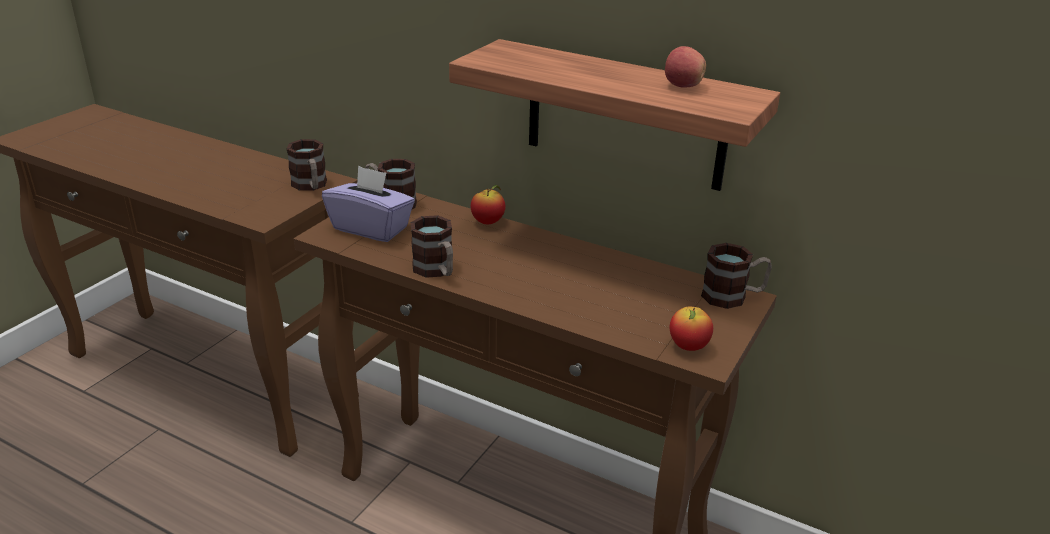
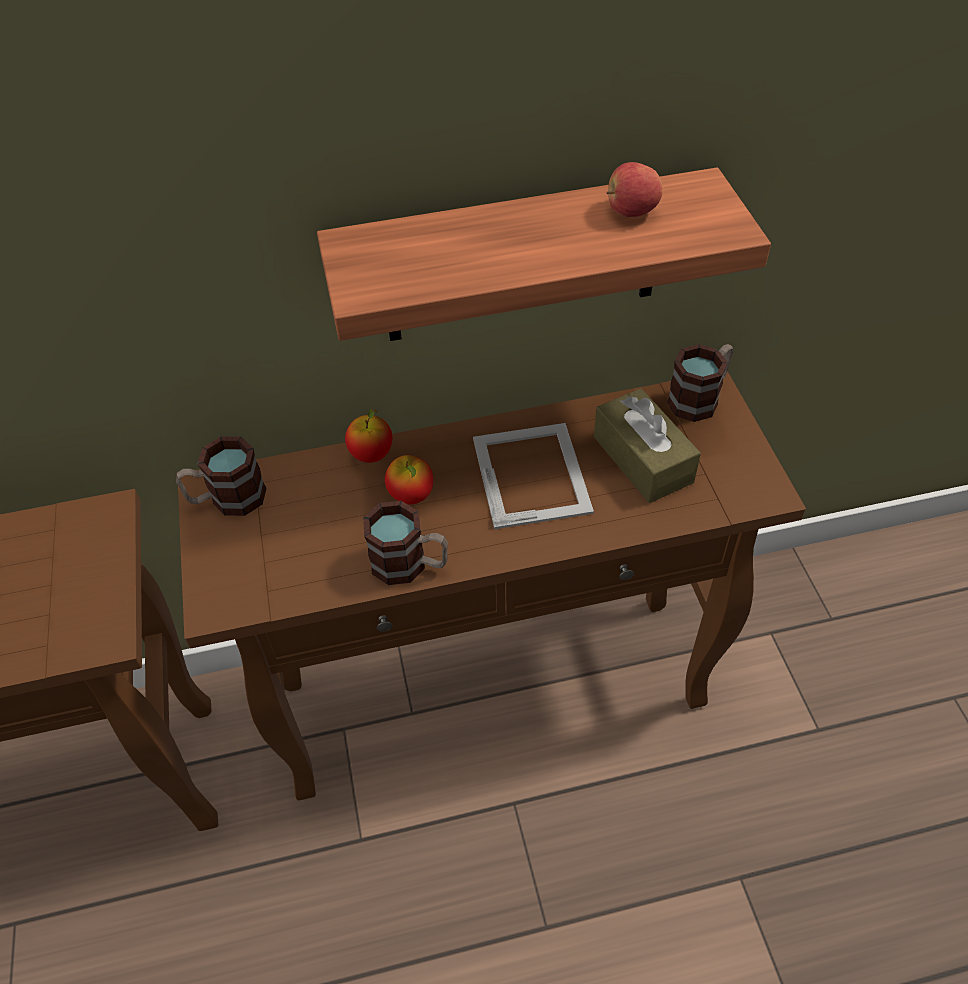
camera: 40 degrees left, 20 degrees up
(311, 186) = (91, 541): mug -> none
(371, 228) = (258, 555): purple tissue box -> none
(564, 273) = (532, 473): none -> picture frame
(645, 302) = (642, 459): none -> brown tissue box
(688, 347) = (737, 489): apple -> apple (411, 496)

